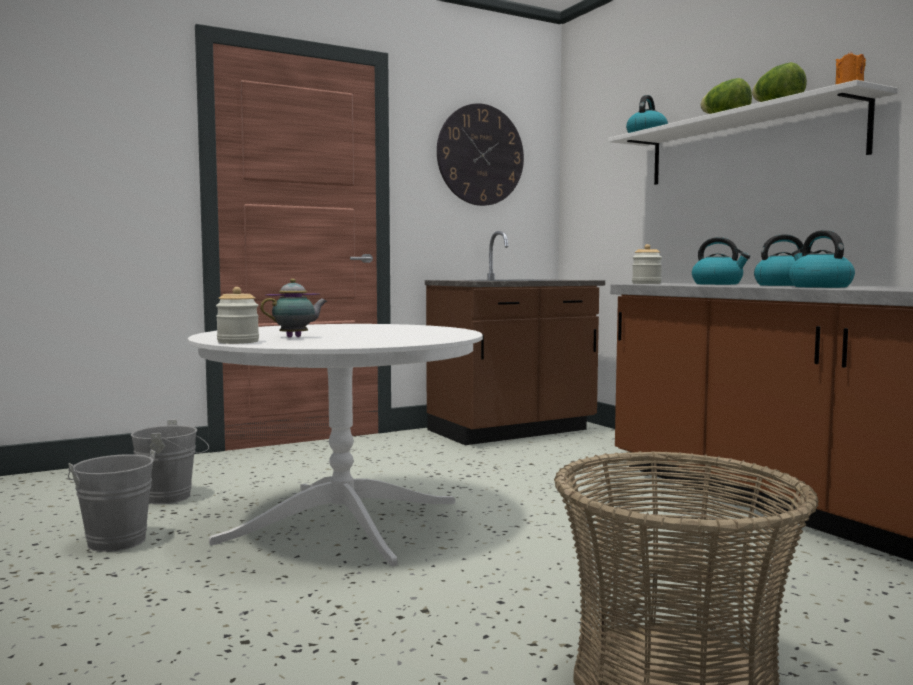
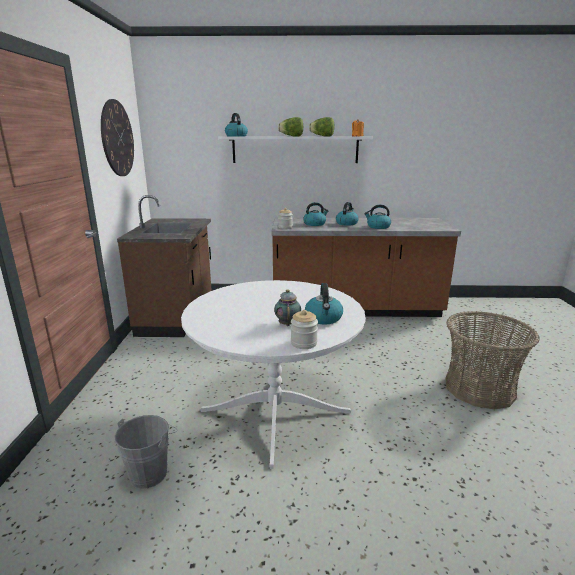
camera: 60 degrees left, 15 degrees up
(114, 540) = (224, 514): grey bucket -> none
(336, 341) = (324, 318): none -> kettle

